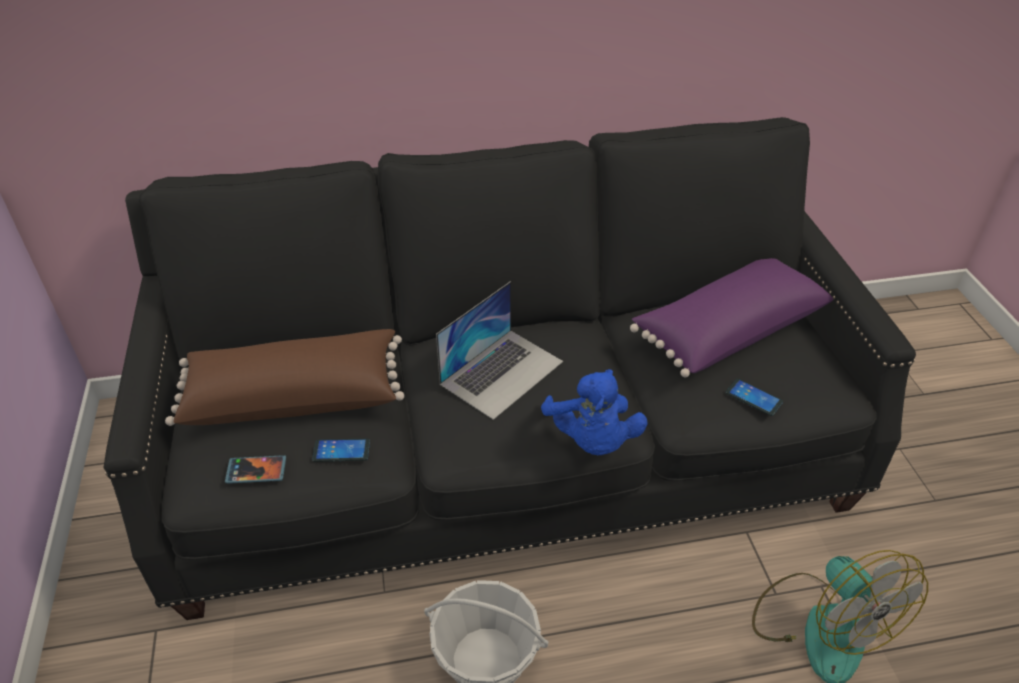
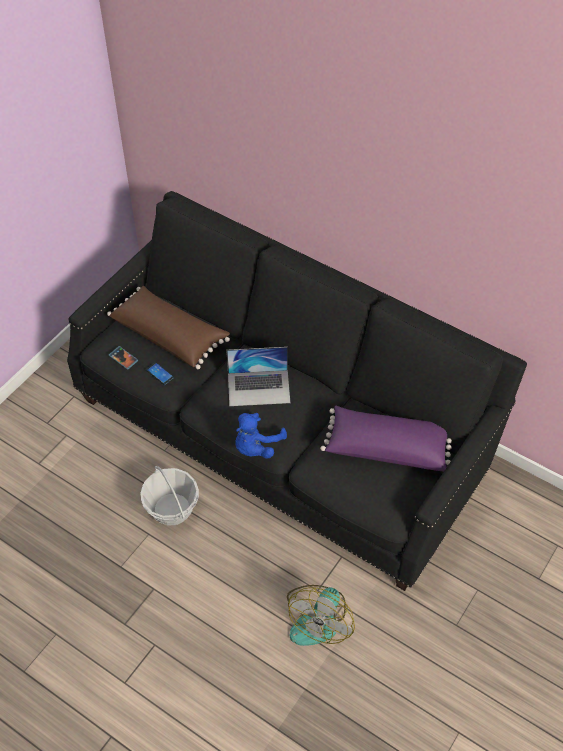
camera: 45 degrees right, 10 degrees up
(753, 398) = (347, 485): phone -> none

